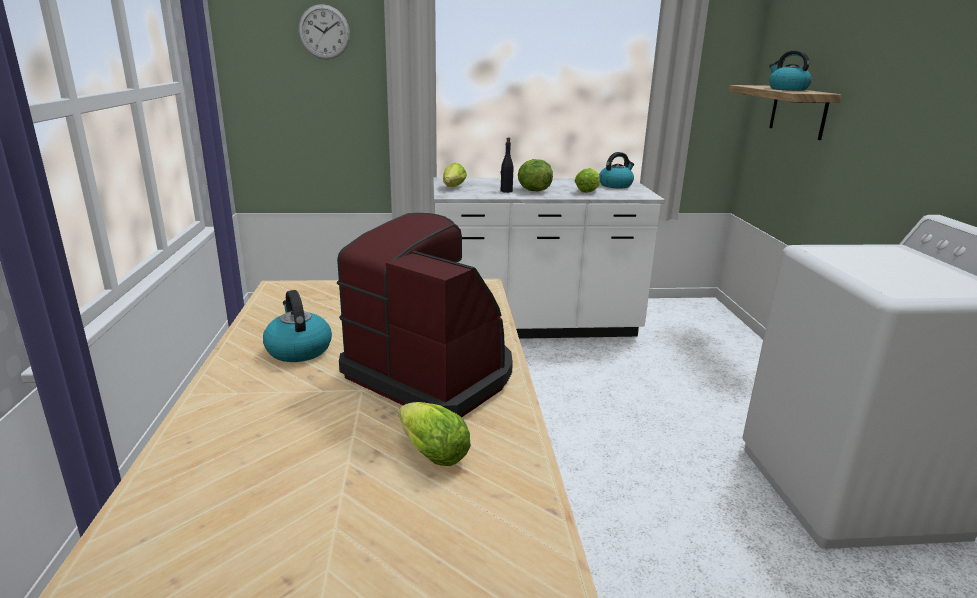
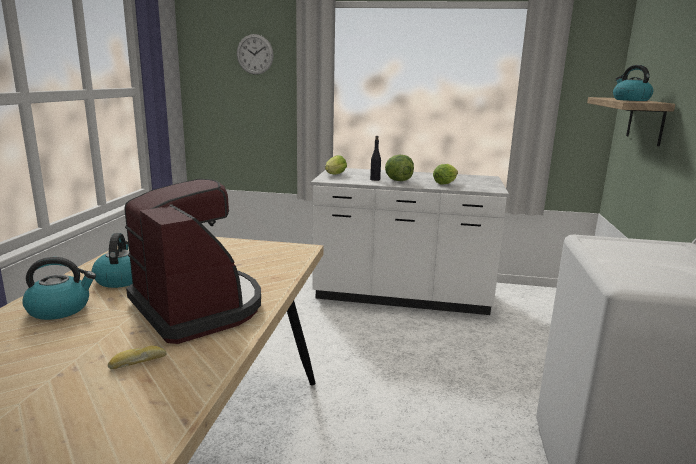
camera: 15 degrees right, 5 degrees down
(429, 452) = (138, 362): lettuce -> bread
(615, 185) = (476, 180): kettle -> kettle (60, 309)

